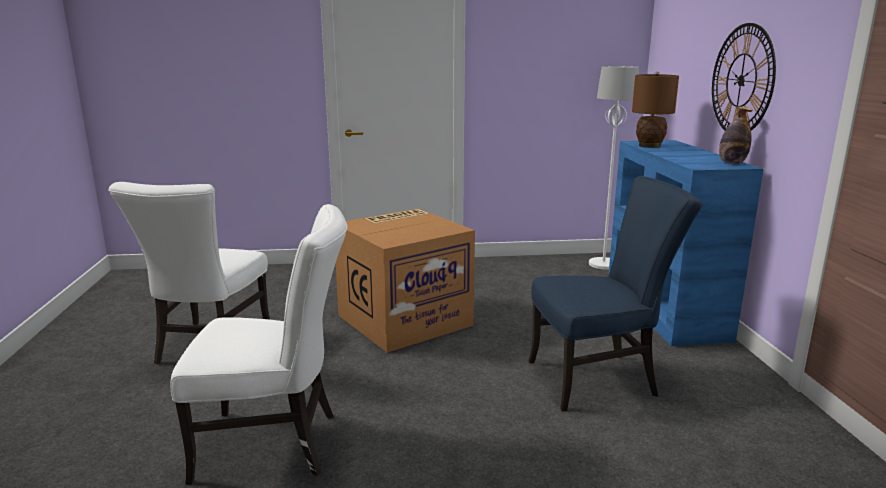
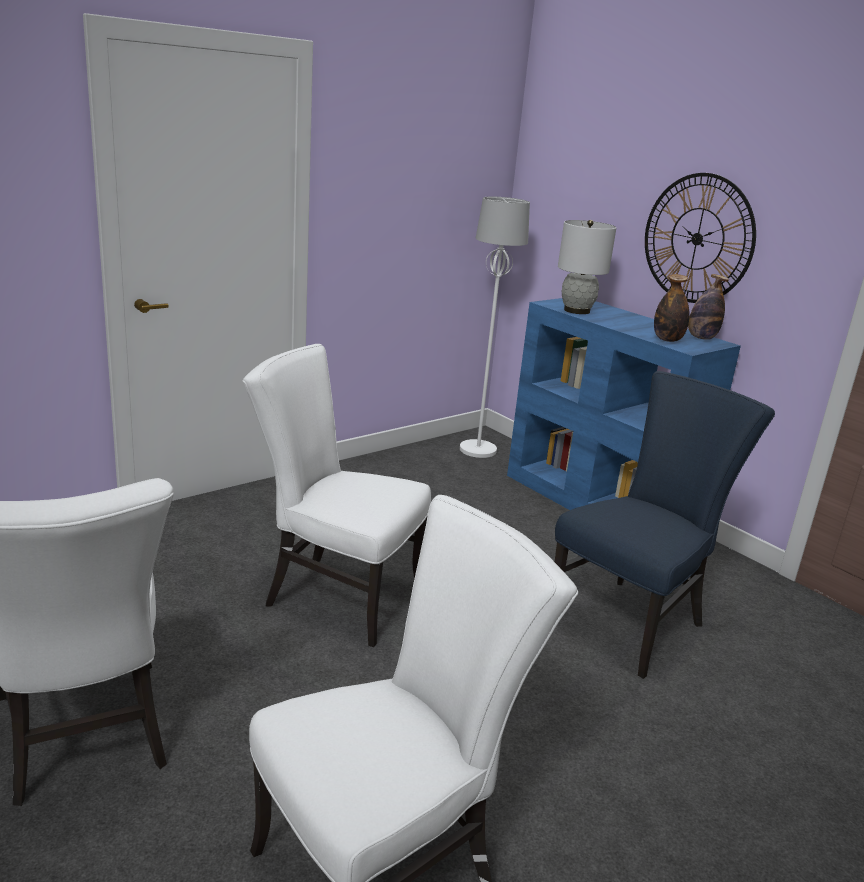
camera: 35 degrees left, 5 degrees up
(405, 319) = (335, 594): cardboard box -> white chair
(649, 146) = (576, 311): brown table lamp -> white table lamp
(693, 162) = (667, 340): none -> bottle

